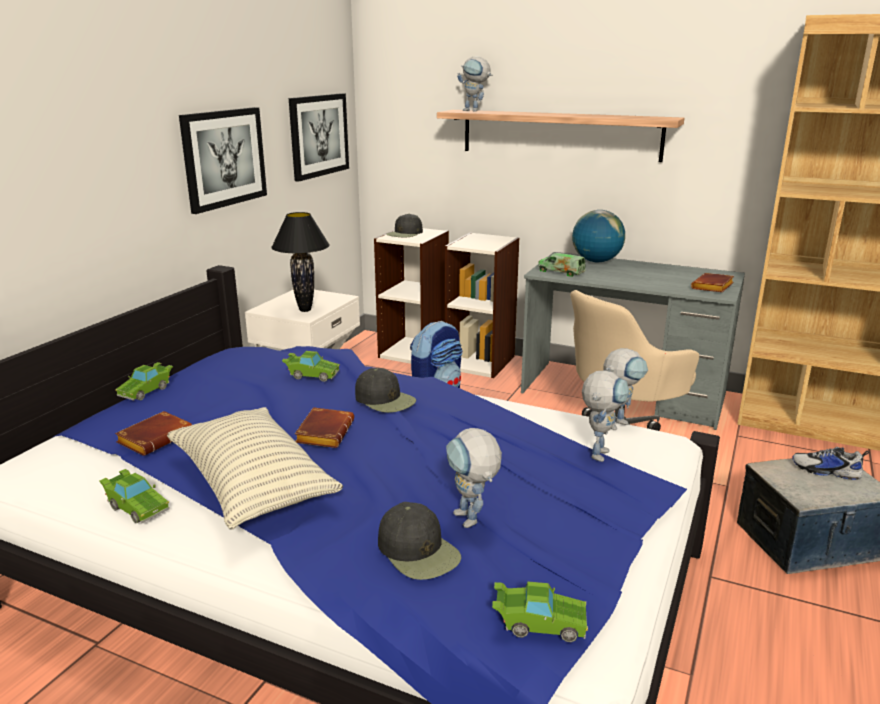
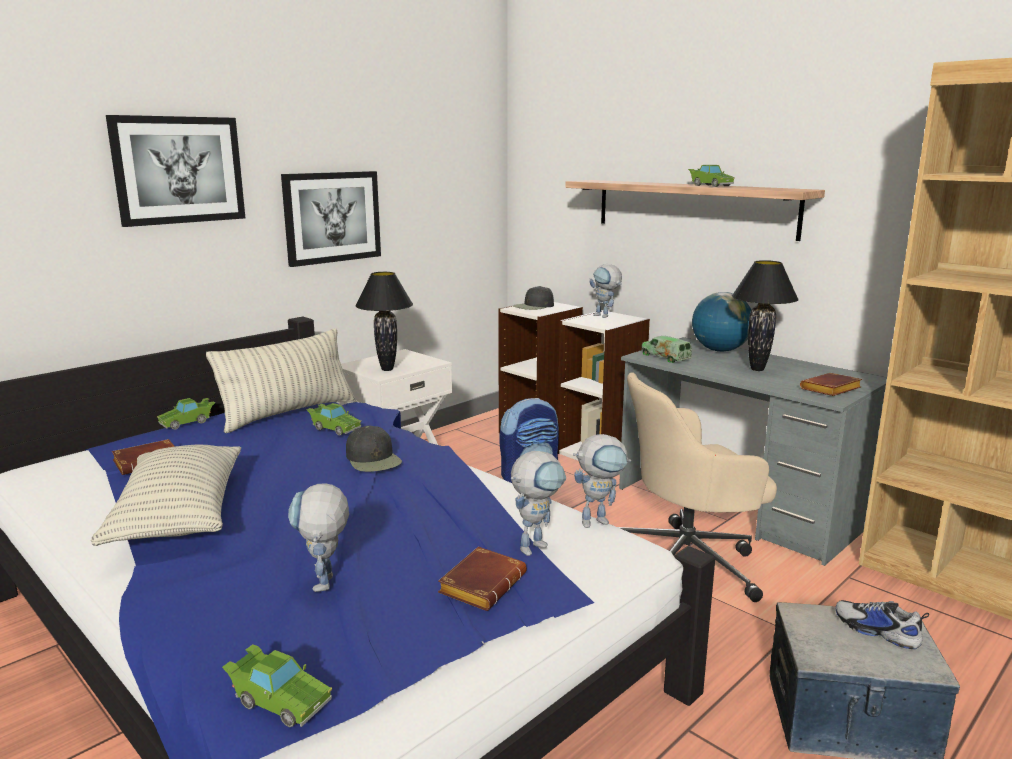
camera: 20 degrees right, 5 degrees down
(136, 507) = (78, 517): green toy car -> green toy car (709, 185)
(245, 366) = (288, 413): none -> pillow
(318, 135) = (454, 203): picture -> picture (179, 170)
(324, 432) = (286, 480): brown book -> brown book (481, 584)
(419, 551) = (247, 604): black cap -> none
(475, 111) = (607, 181): toy robot -> toy robot (605, 316)
(642, 275) = (757, 369): none -> black table lamp

